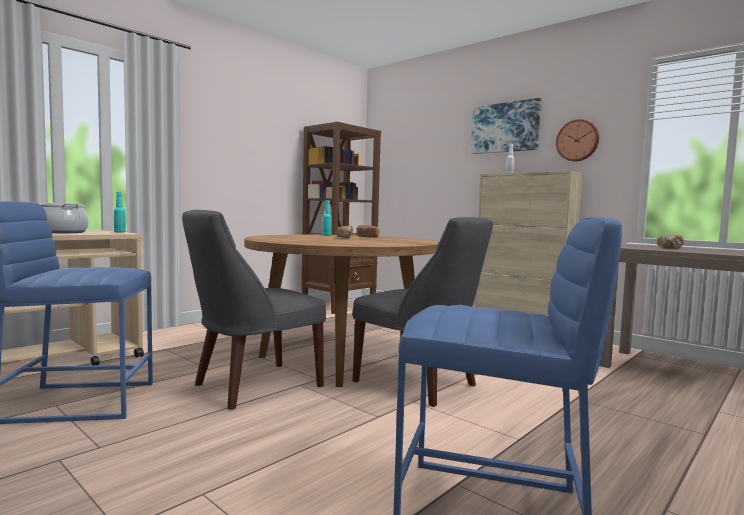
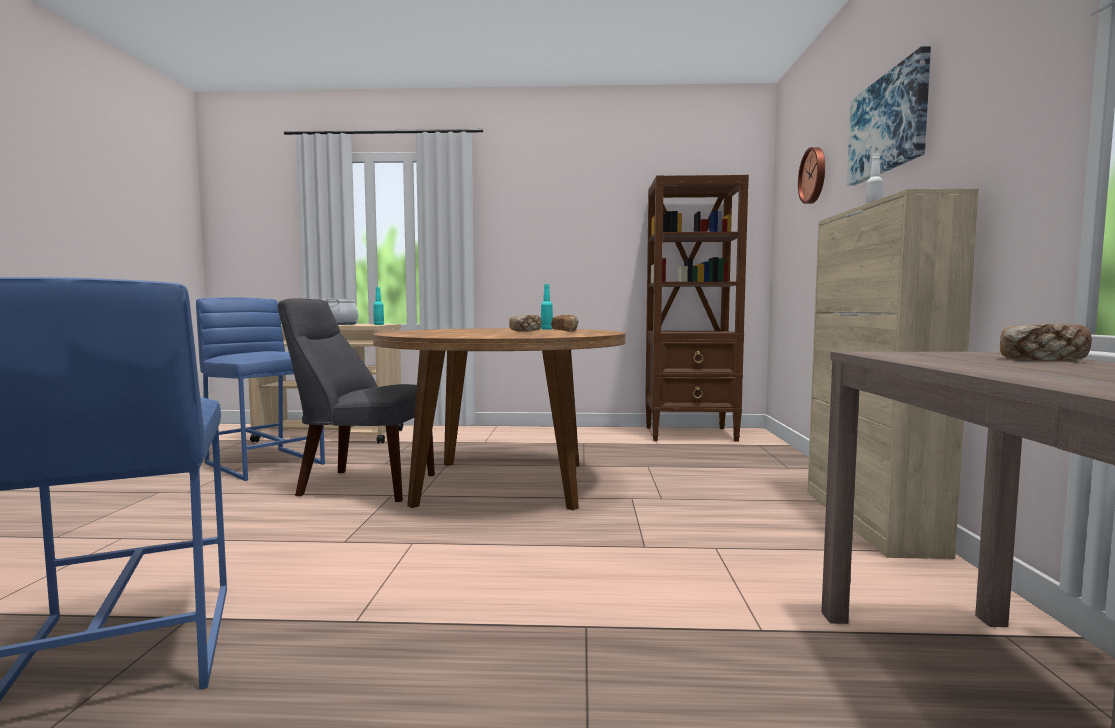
camera: 50 degrees right, 0 degrees up
(419, 385) = (474, 531): grey chair -> none
(577, 140) = (979, 116): wall clock -> wall clock (814, 175)

